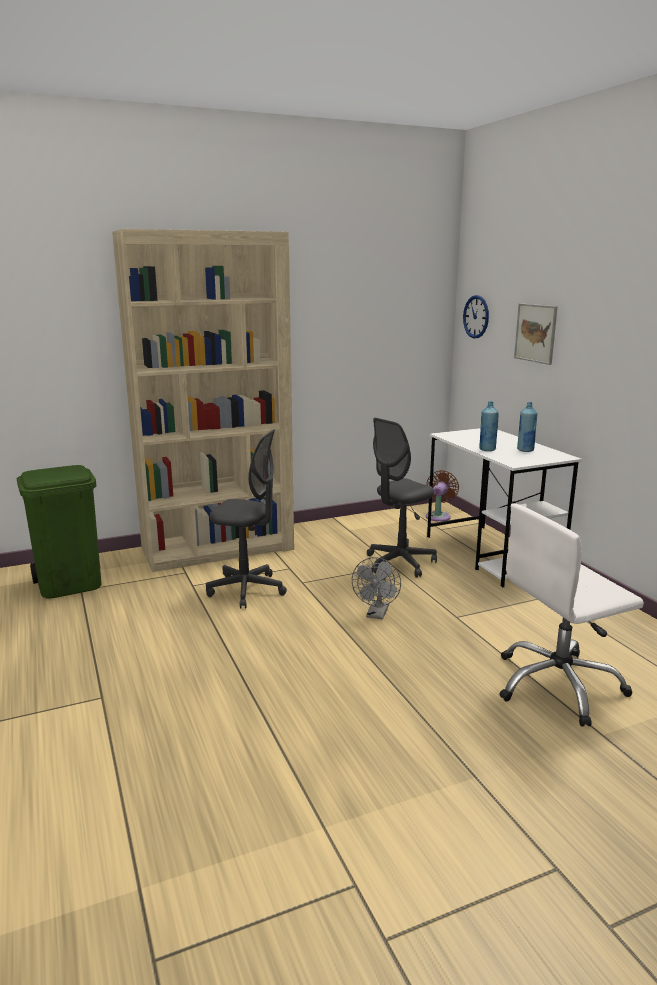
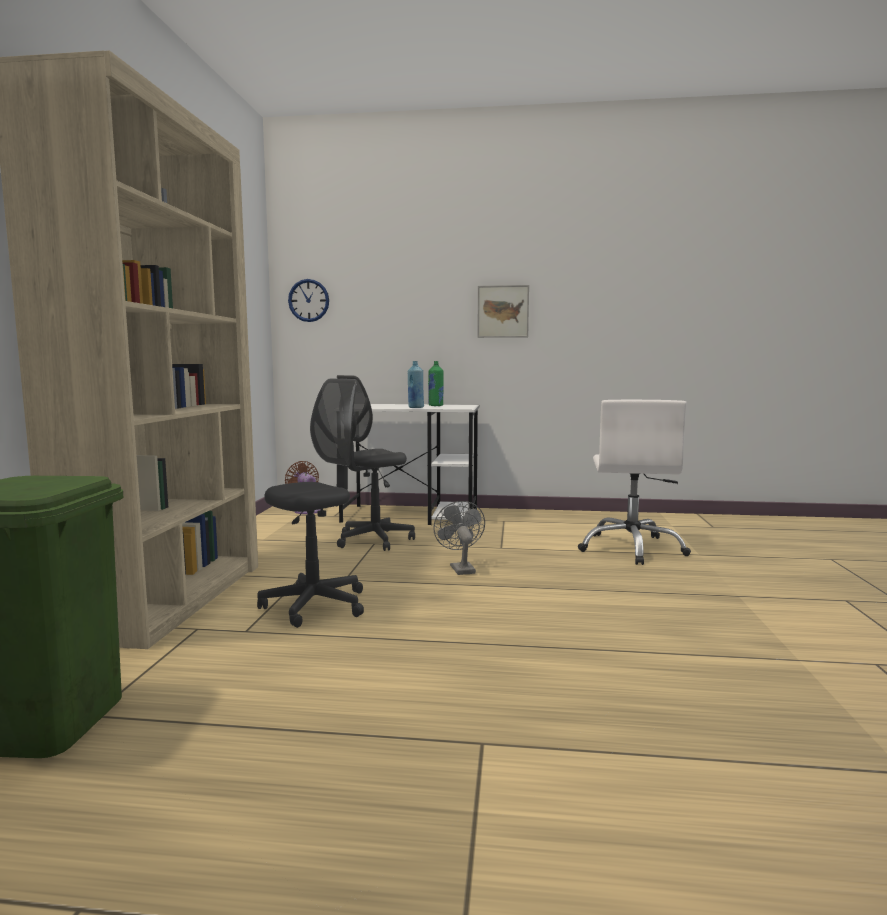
camera: 60 degrees left, 10 degrees down
(377, 614) = (460, 568): grey fan -> grey fan turned 150 degrees counterclockwise
(400, 563) = (374, 540): grey office chair -> grey office chair turned 60 degrees clockwise
(525, 450) = (435, 405): blue bottle -> green bottle
(535, 333) = (399, 307): picture -> picture (503, 311)

